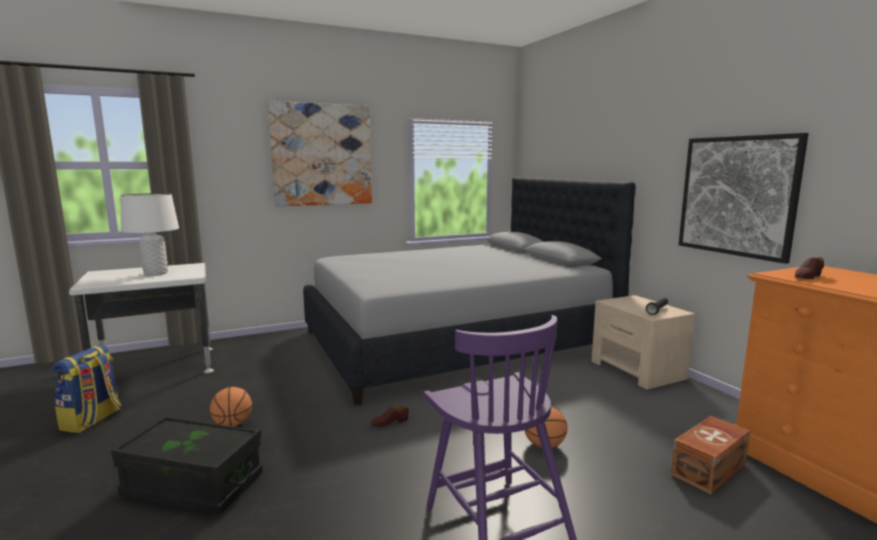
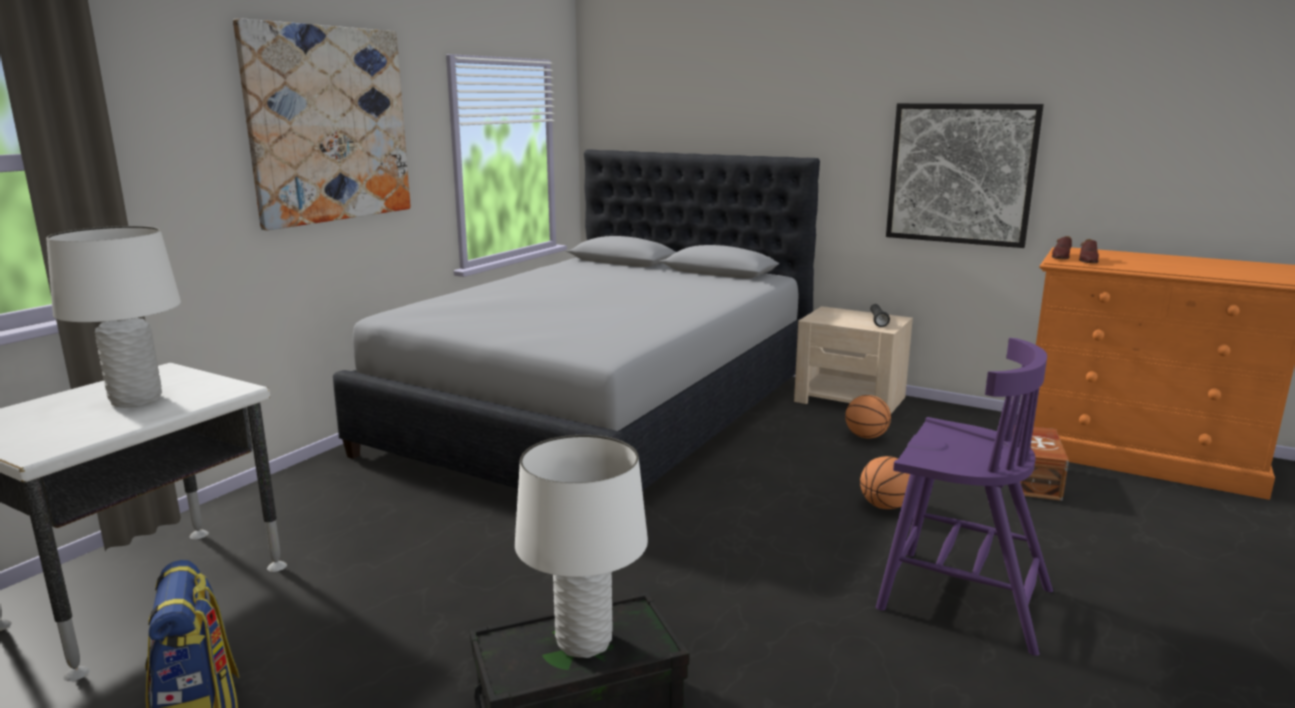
camera: 35 degrees left, 5 degrees up
(192, 442) = (584, 642): none -> white table lamp
(232, 424) = (483, 622): basketball -> basketball (866, 437)
(389, 422) = (692, 541): brown shoe -> brown shoe (1061, 257)

